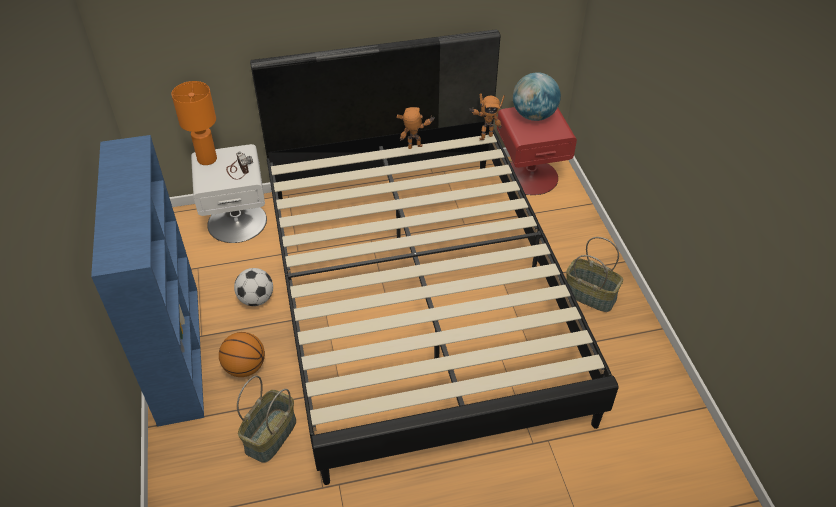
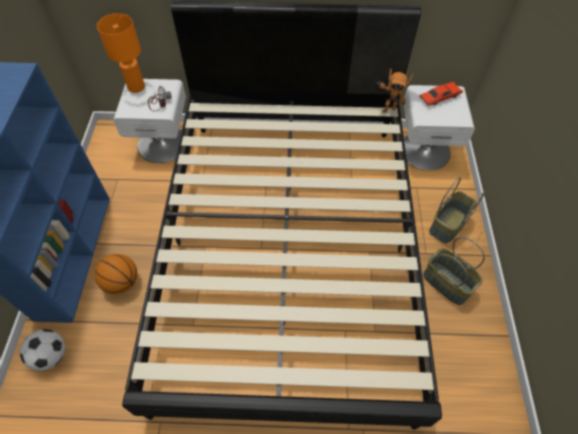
camera: 15 degrees right, 10 degrees up
(256, 299) = (153, 219): football -> football (51, 356)
(271, 436) = (120, 356): basket -> basket (448, 225)
(416, 148) = (321, 109): toy robot -> none
(530, 176) = (424, 150): red nightstand -> white nightstand
(533, 116) = (439, 97): globe -> red toy car

